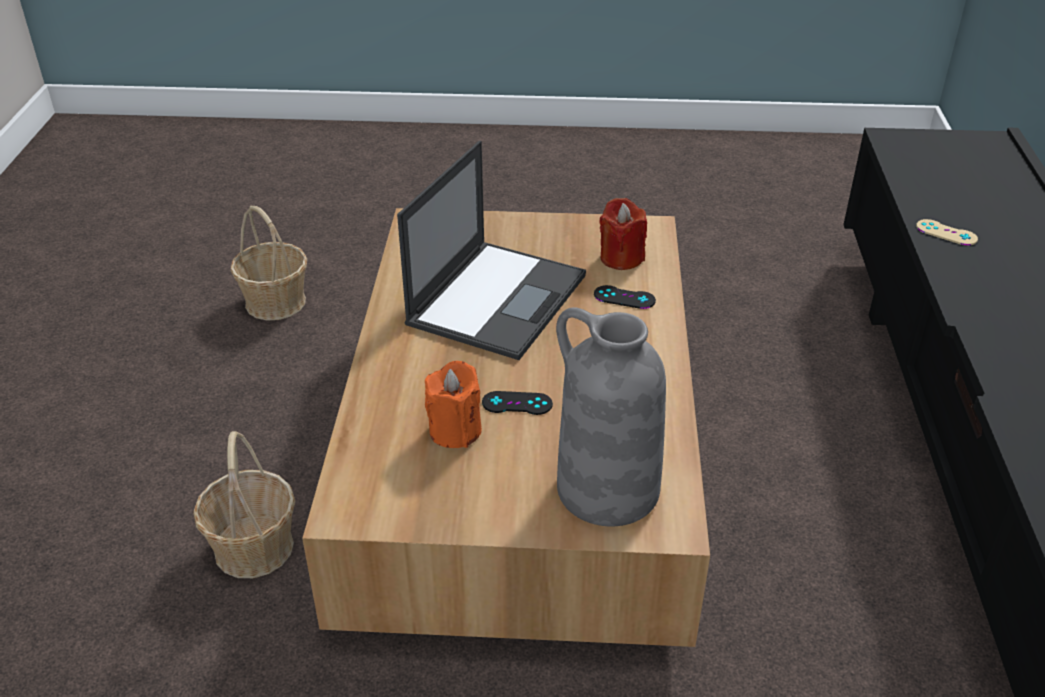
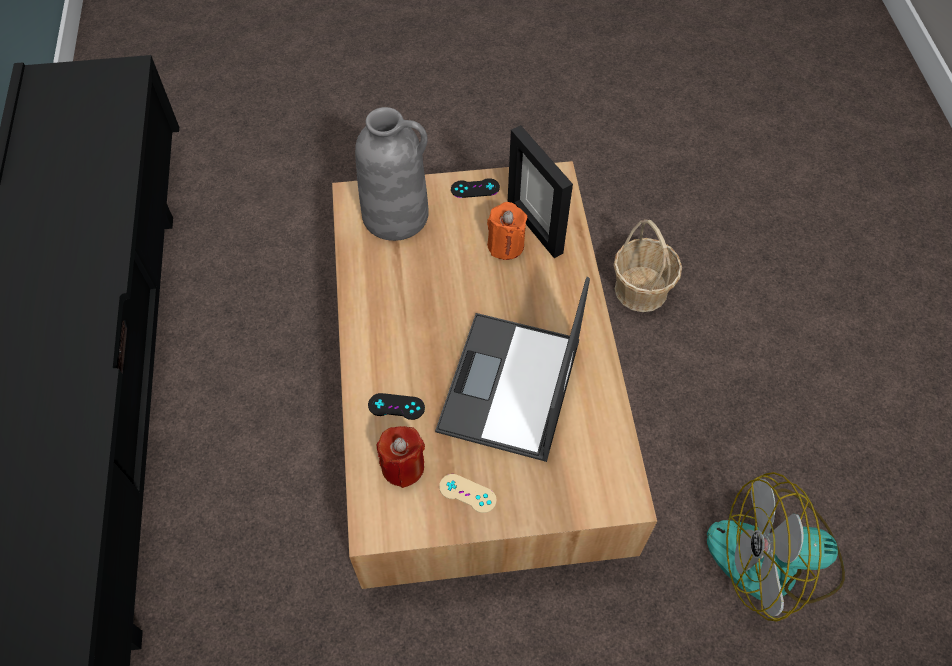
camera: 170 degrees right, 20 degrees up
(275, 302) = (774, 560): basket -> fan
(403, 449) = (536, 226): none -> picture frame
(517, 403) = (468, 274): black game controller -> black game controller (475, 188)
(946, 233) = (64, 512): beige game controller -> beige game controller (467, 493)

